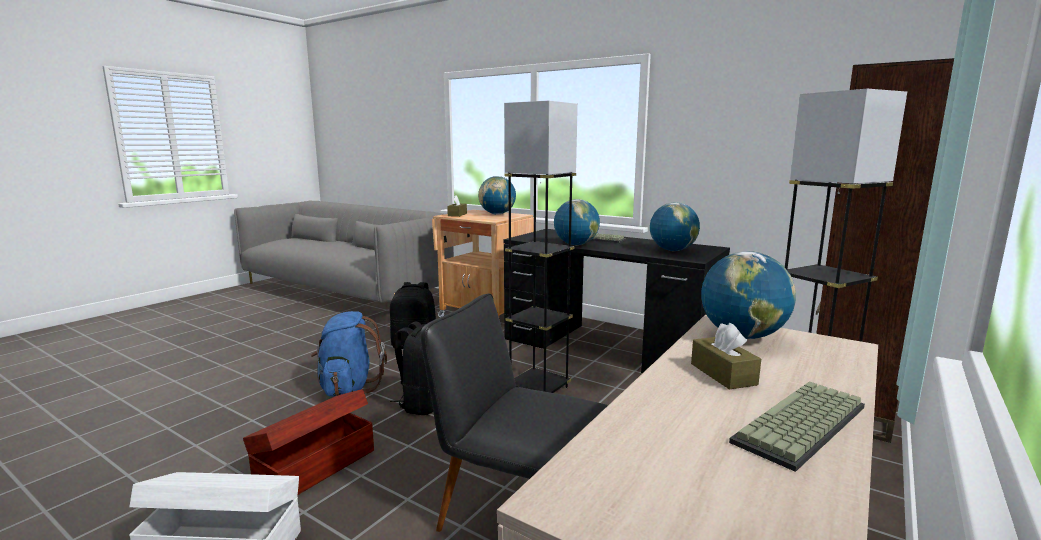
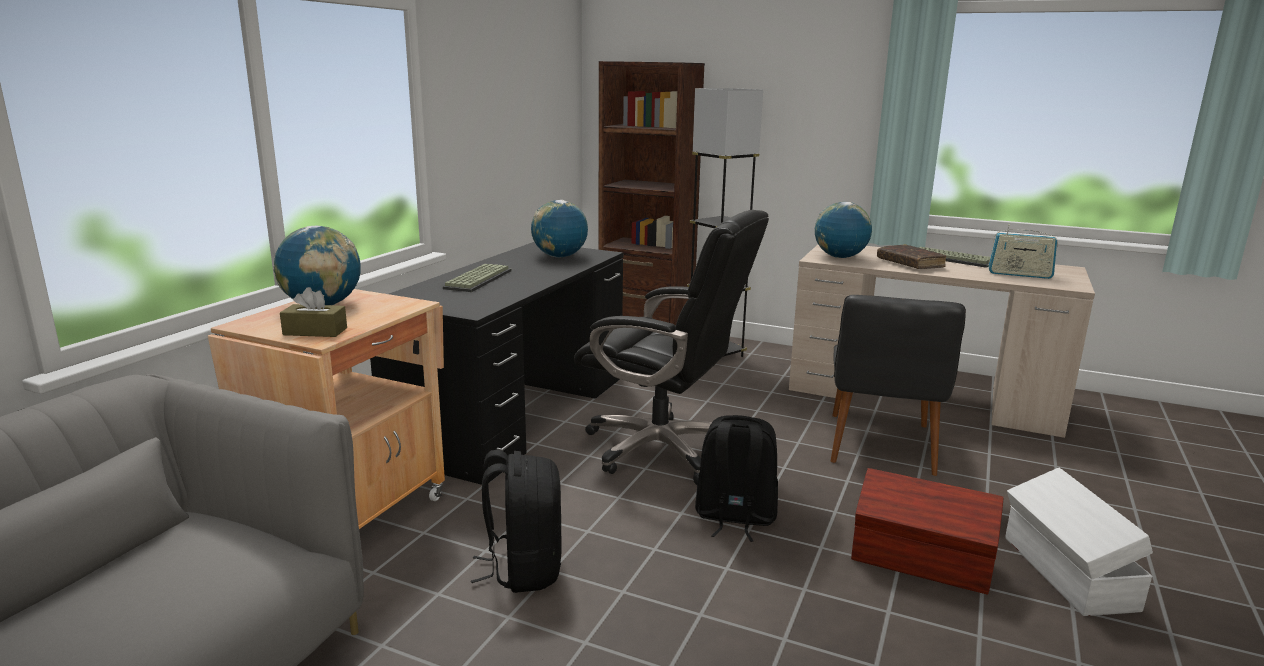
camera: 100 degrees left, 5 degrees up
(348, 388) = (723, 598): blue backpack -> none
(538, 389) = (662, 449): grey floor lamp -> black office chair
(576, 245) = (528, 286): globe -> none
(669, 463) = (1019, 274): none -> radio
(723, 374) = (910, 264): brown tissue box -> brown book

